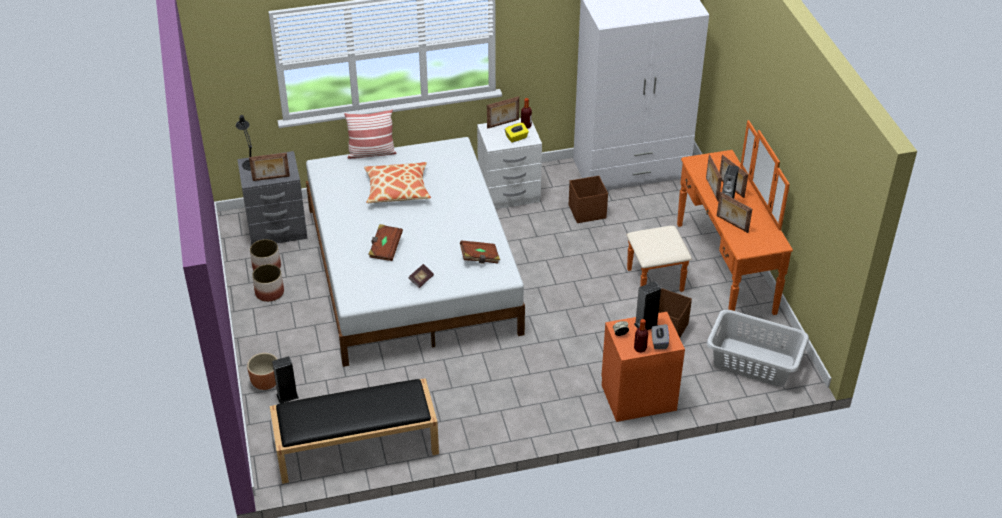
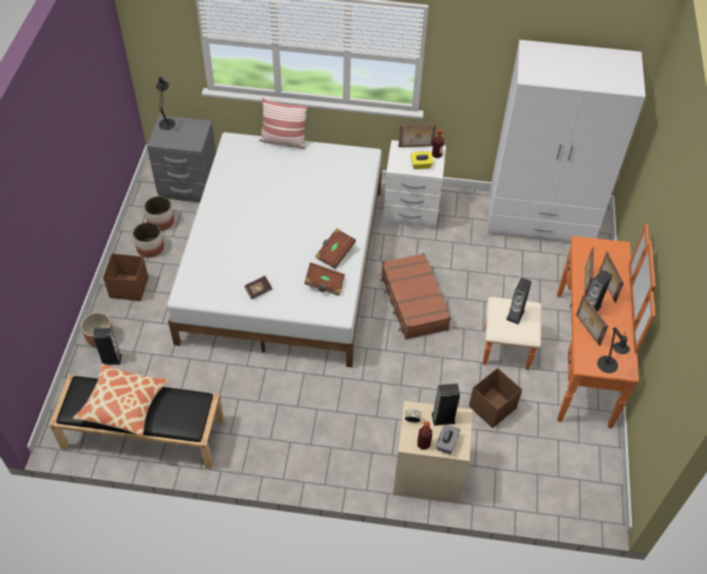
camera: 20 degrees right, 10 degrees up
(271, 179) = (176, 143): picture frame -> none
(385, 248) = (243, 246): brown book -> brown book (335, 253)
(397, 189) = (287, 186): pillow -> pillow (123, 404)
(552, 267) = (413, 302): none -> brown suitcase
(586, 212) = (475, 253): brown storage box -> brown storage box (128, 287)
(638, 396) = (428, 473): orange nightstand -> beige nightstand
(658, 239) = (515, 315): none -> speaker
(754, 363) = (562, 476): grey laundry basket -> none
(762, 246) = (607, 367): none -> black table lamp

